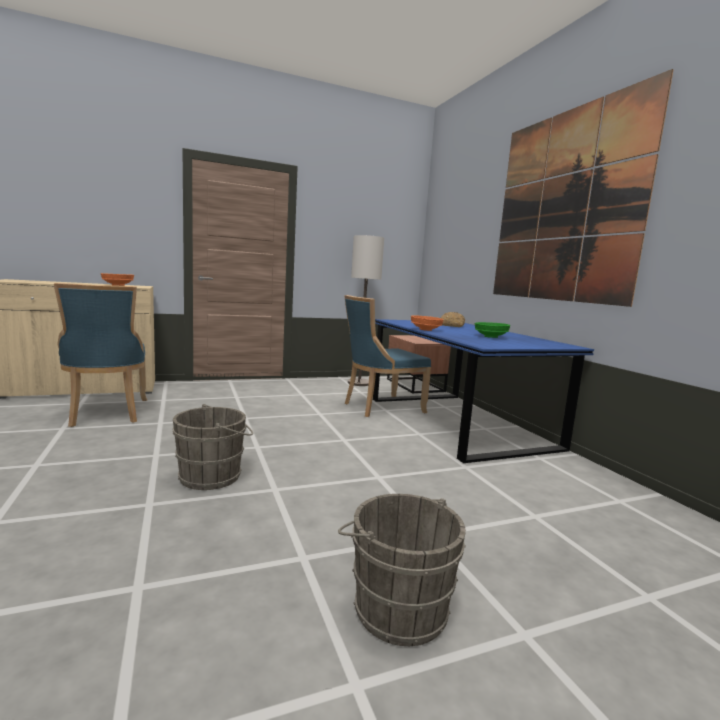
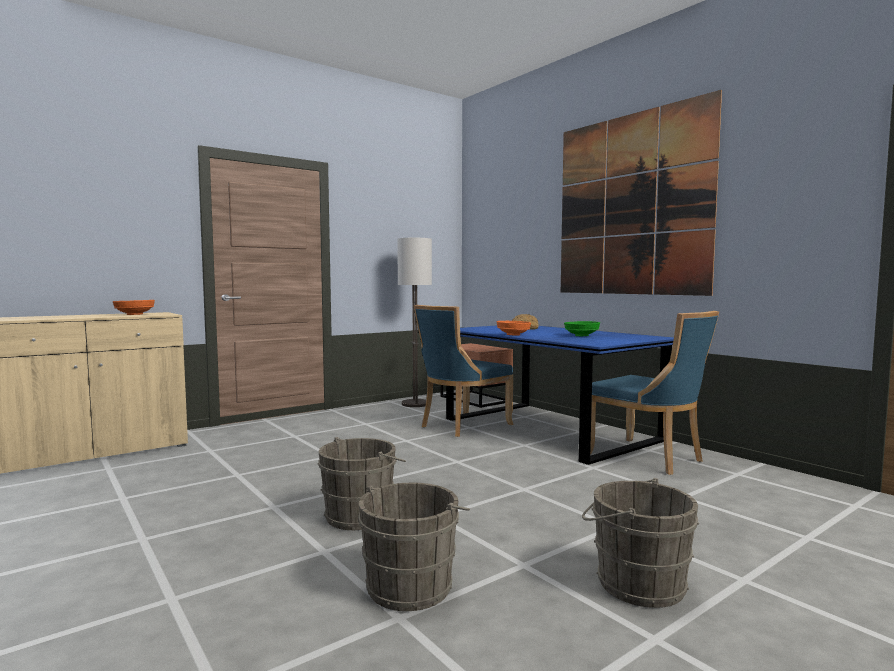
camera: 15 degrees left, 5 degrees down
(106, 413) = (158, 475): blue chair -> blue chair (649, 458)
(184, 555) = (412, 585): none -> grey bucket

